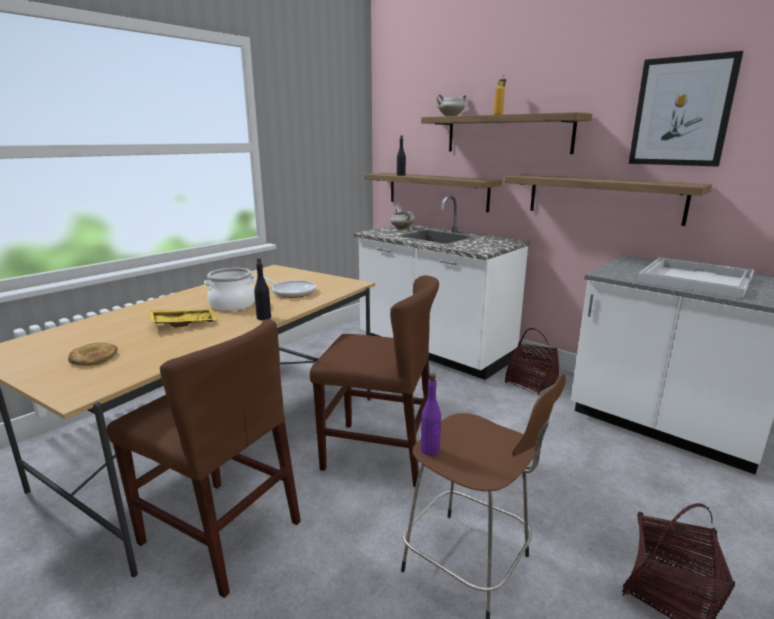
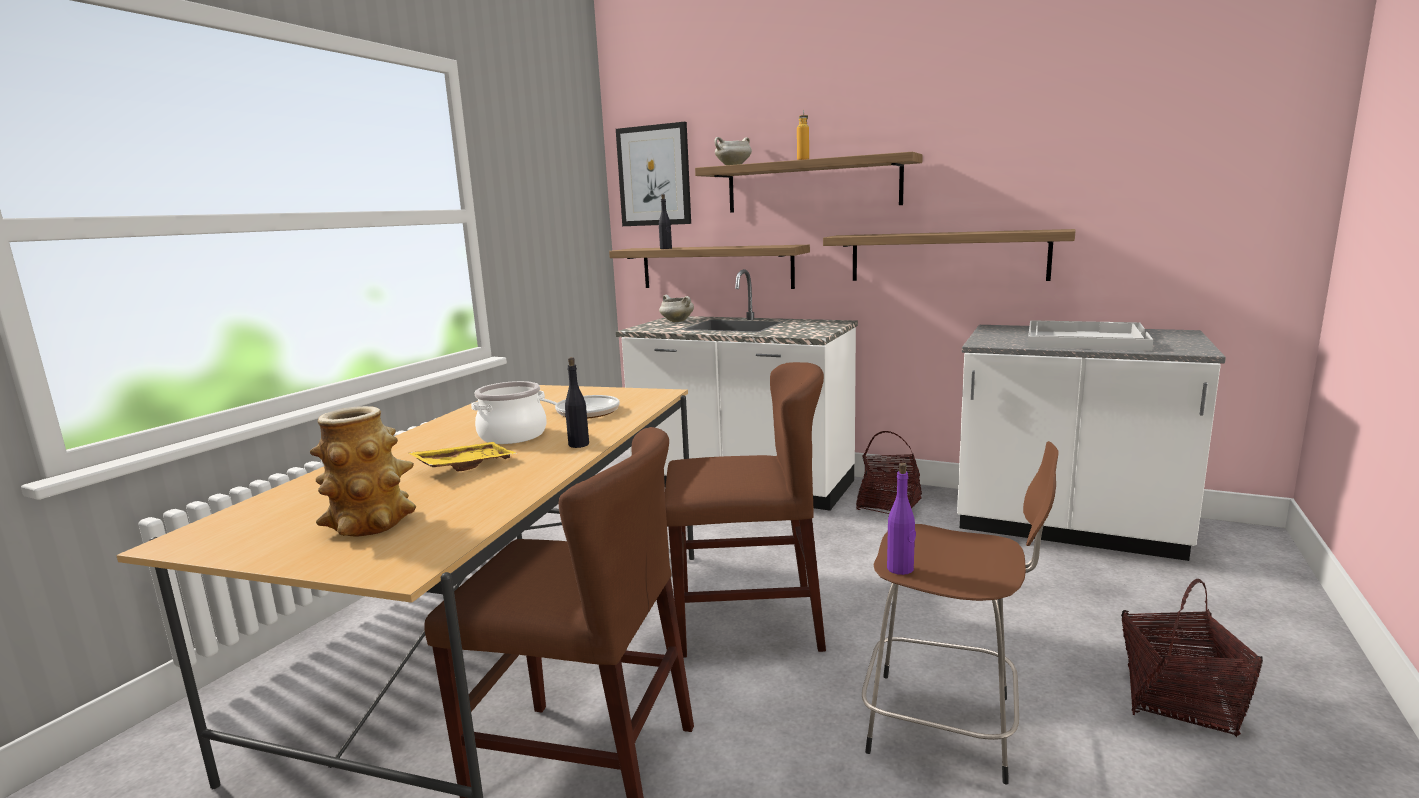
camera: 15 degrees left, 5 degrees down
(94, 357) = (371, 523): bread -> vase
(681, 112) = (1030, 147): picture -> picture (654, 176)

